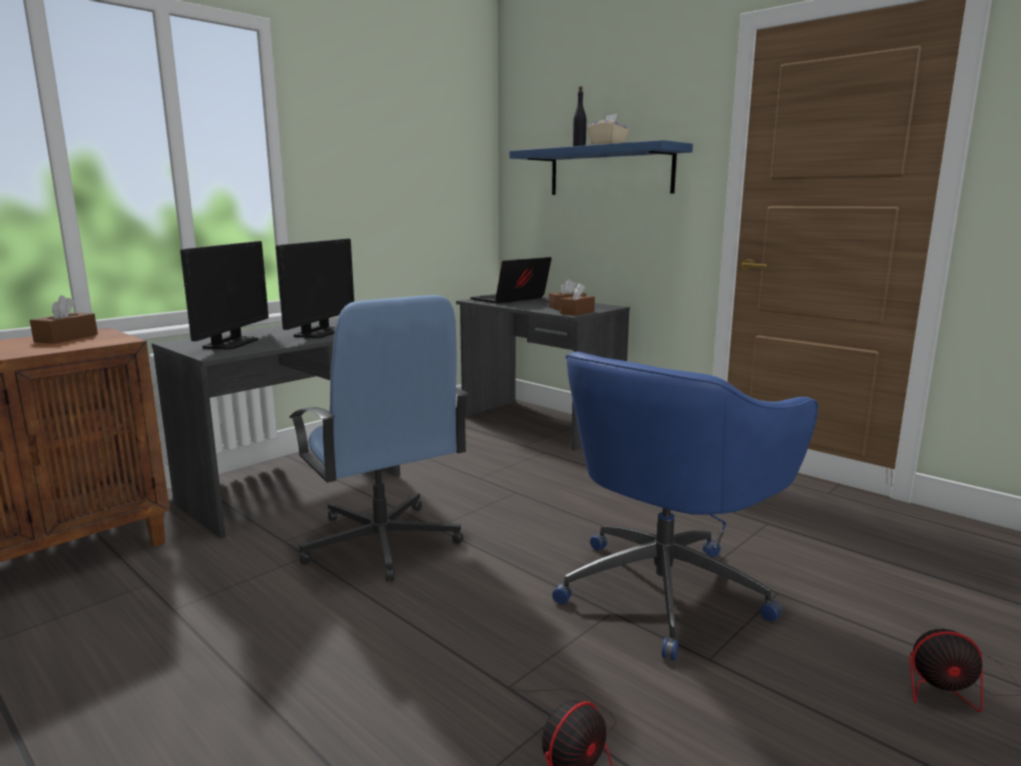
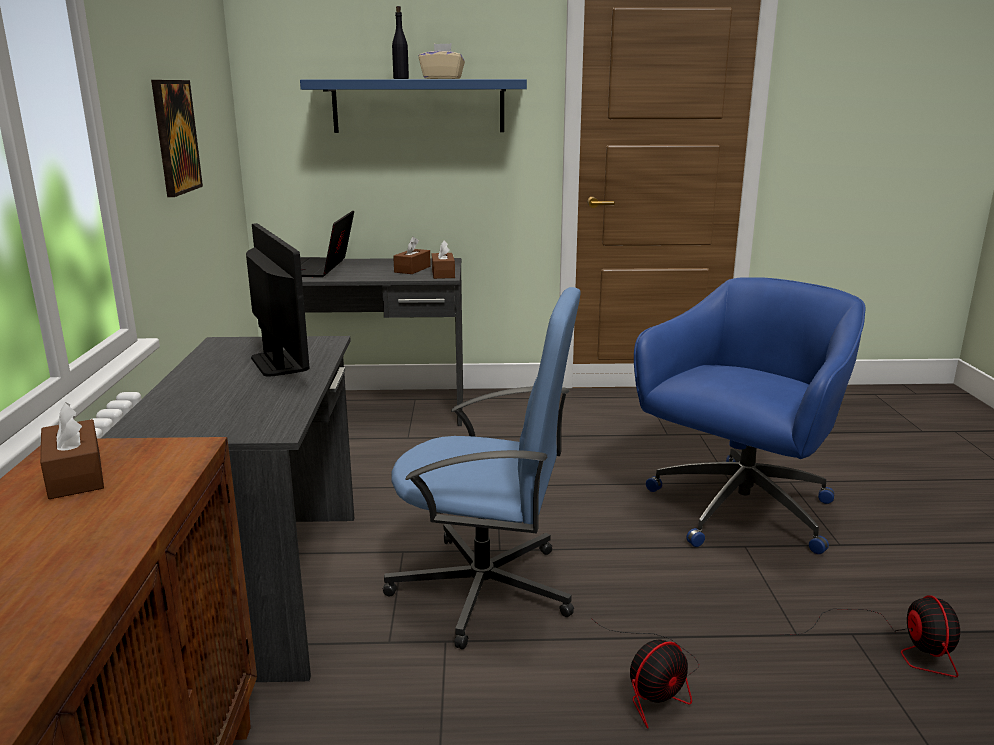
camera: 45 degrees left, 5 degrees up
(231, 343) = (226, 409): monitor -> none
(387, 187) = (175, 137): none -> picture
(666, 588) = (738, 511): blue office chair -> blue office chair turned 135 degrees counterclockwise
(954, 684) = (934, 493): fan -> fan (655, 684)

